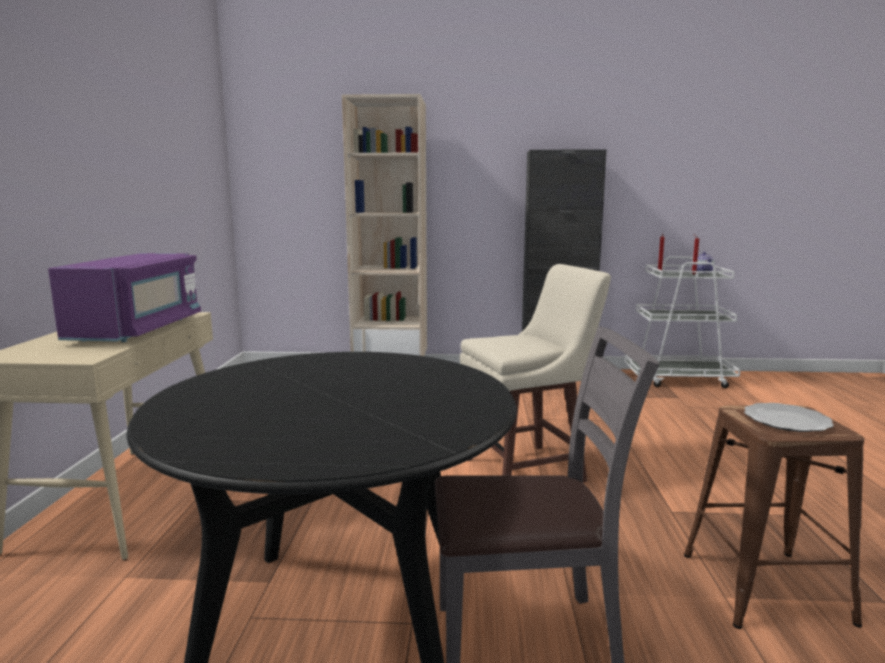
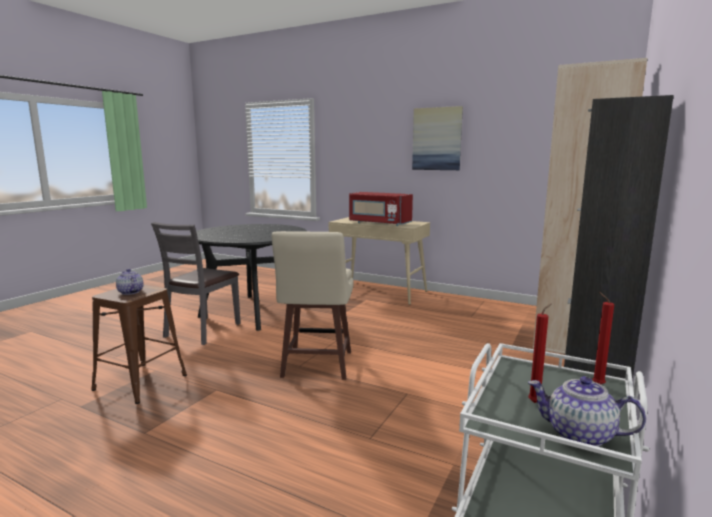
camera: 115 degrees right, 0 degrees up
(86, 136) = (437, 139): none -> picture
(138, 330) = (379, 223): purple microwave -> red microwave
(787, 420) = (130, 292): plate -> teapot

